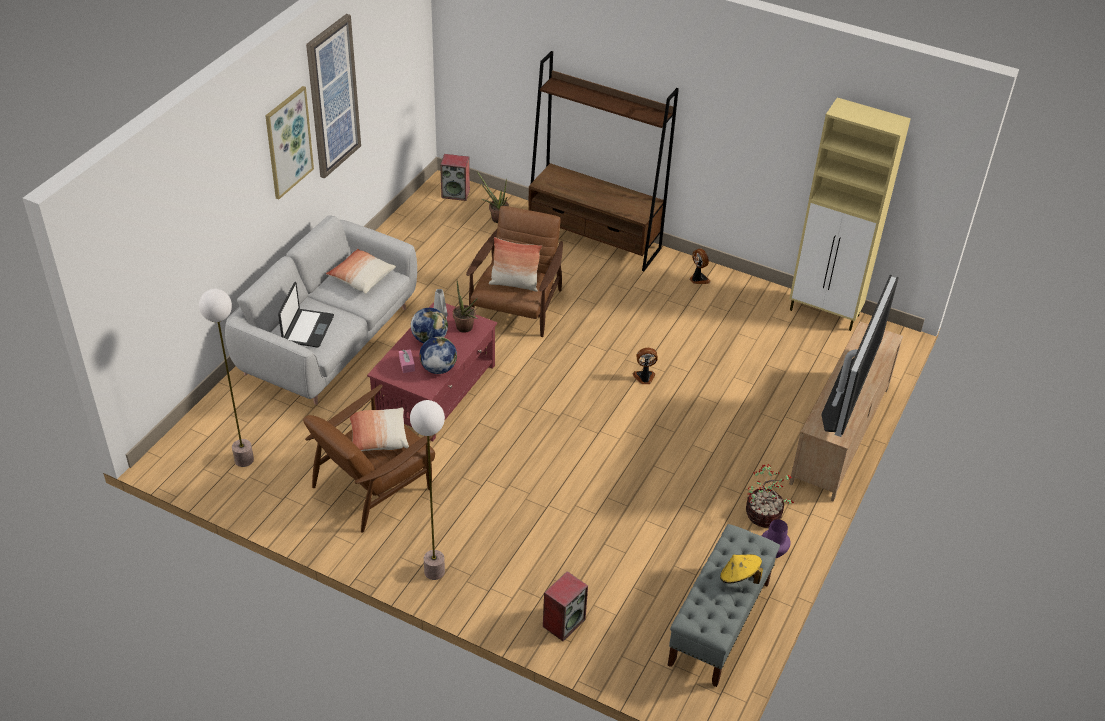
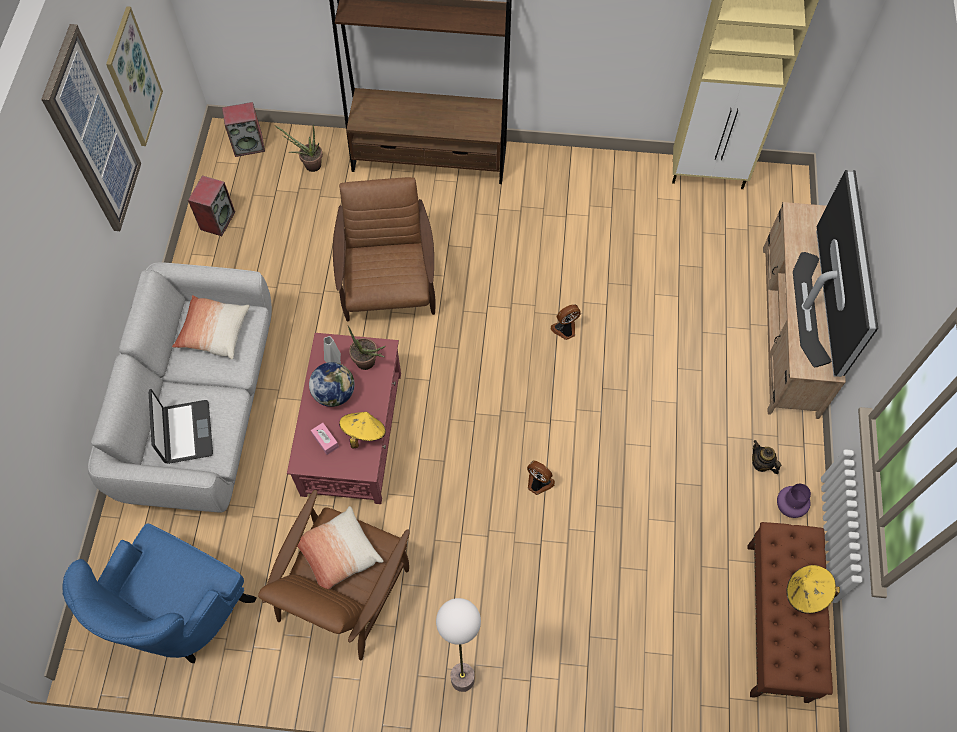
camera: 20 degrees left, 20 degrees up
(243, 460) = (182, 615): floor lamp -> blue armchair
(288, 142) = (68, 227): picture -> picture (133, 78)
(438, 368) = (363, 433): globe -> yellow hat
(514, 284) = (389, 273): pillow -> none
(564, 622) = (625, 687): speaker -> speaker (217, 220)
(698, 279) = (562, 174): fan -> fan (538, 483)
(719, 624) = (777, 622): grey bench -> brown bench
(764, 515) = (761, 464): potted plant -> teapot

